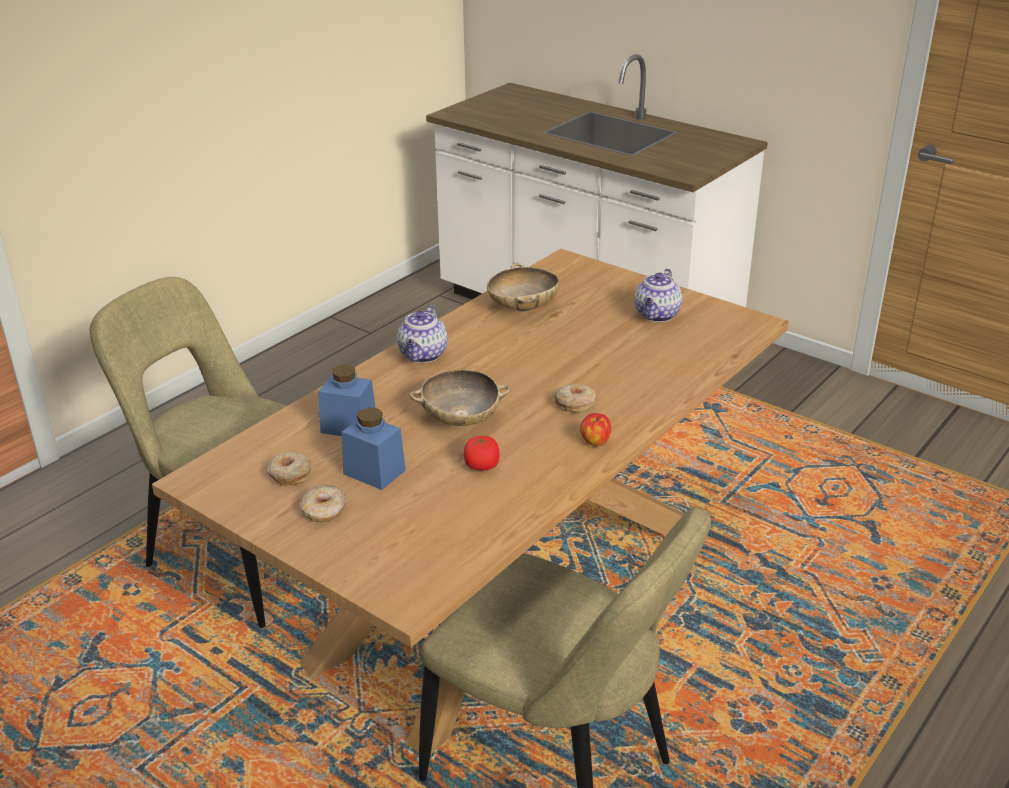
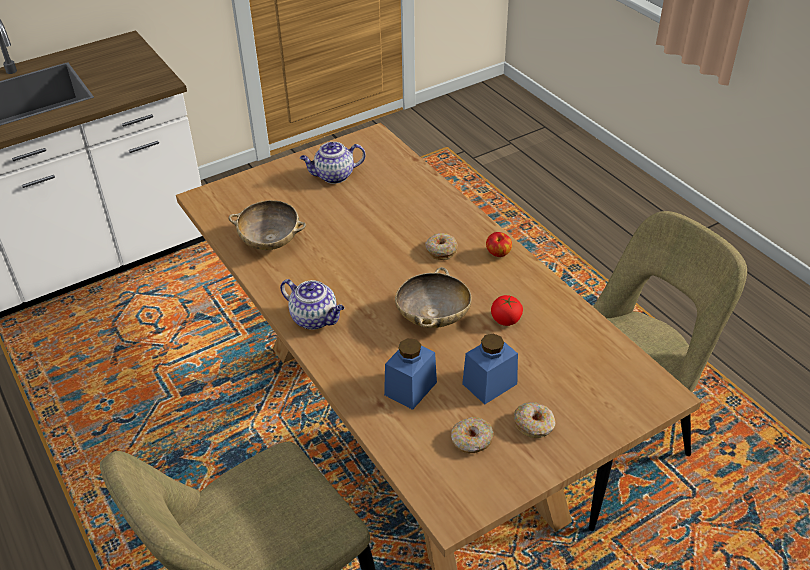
camera: 70 degrees left, 10 degrees up
(657, 315) = (333, 176): teapot -> teapot turned 120 degrees clockwise

